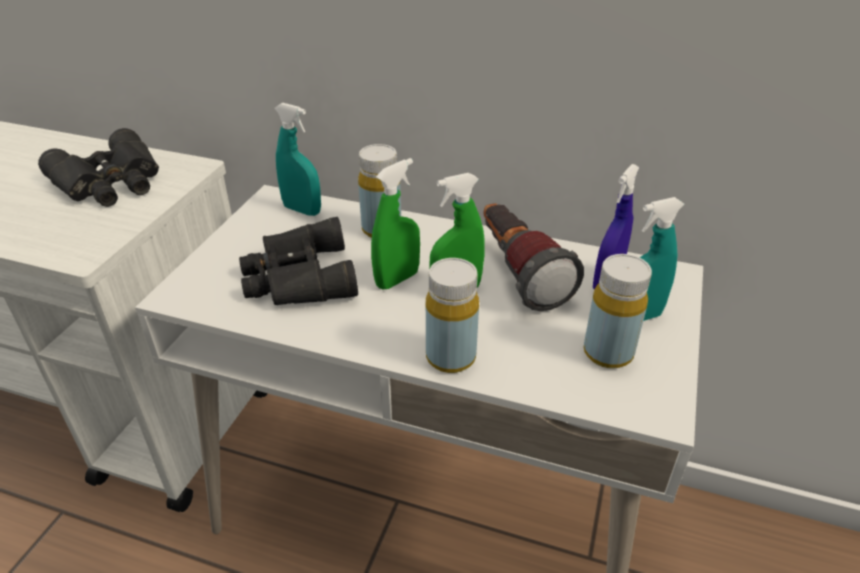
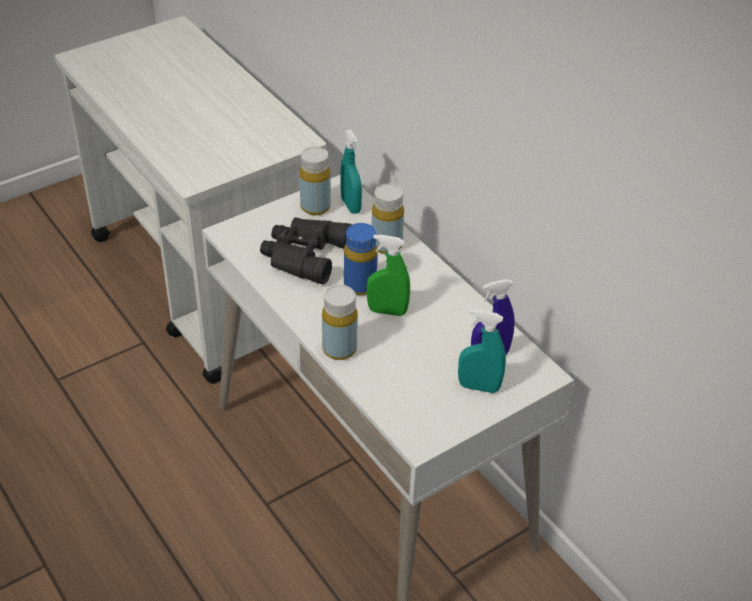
camera: 35 degrees right, 5 degrees up
(111, 183) = (244, 132): black binoculars -> none
(397, 279) = (360, 285): green spray bottle -> blue bottle
(518, 272) = (440, 319): flashlight -> none
(608, 353) = (432, 396): yellow bottle -> yellow bottle (315, 207)

